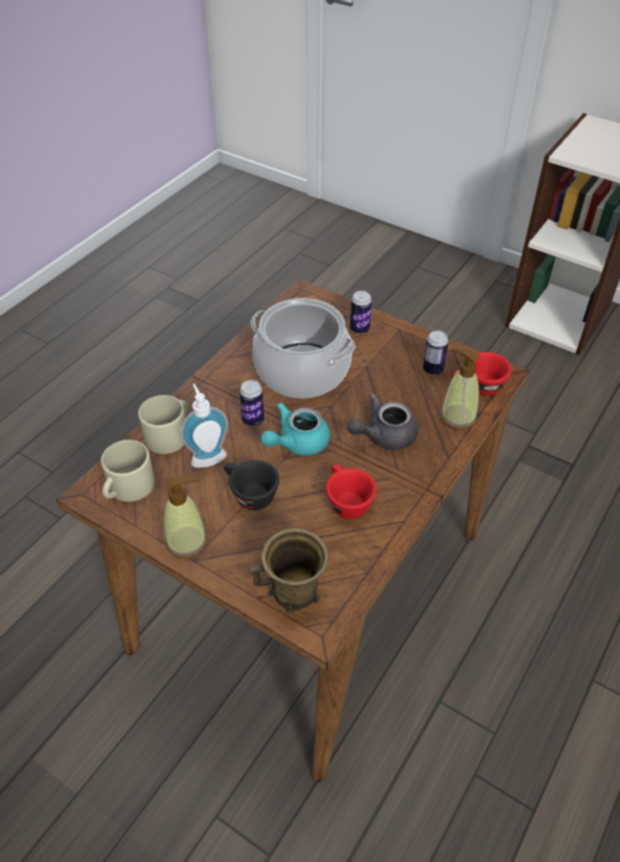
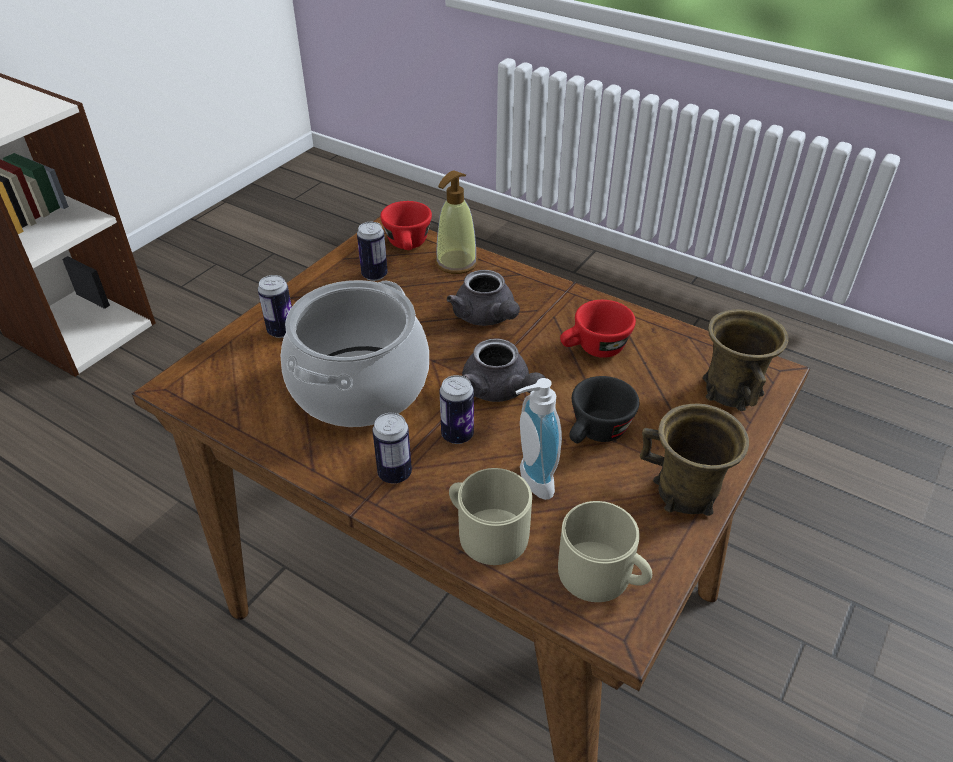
camera: 90 degrees left, 5 degrees down
(187, 541) = (686, 493): soap dispenser -> brown mug
(221, 392) = (395, 474): none -> can
(297, 443) = (501, 390): turquoise teapot -> grey teapot

